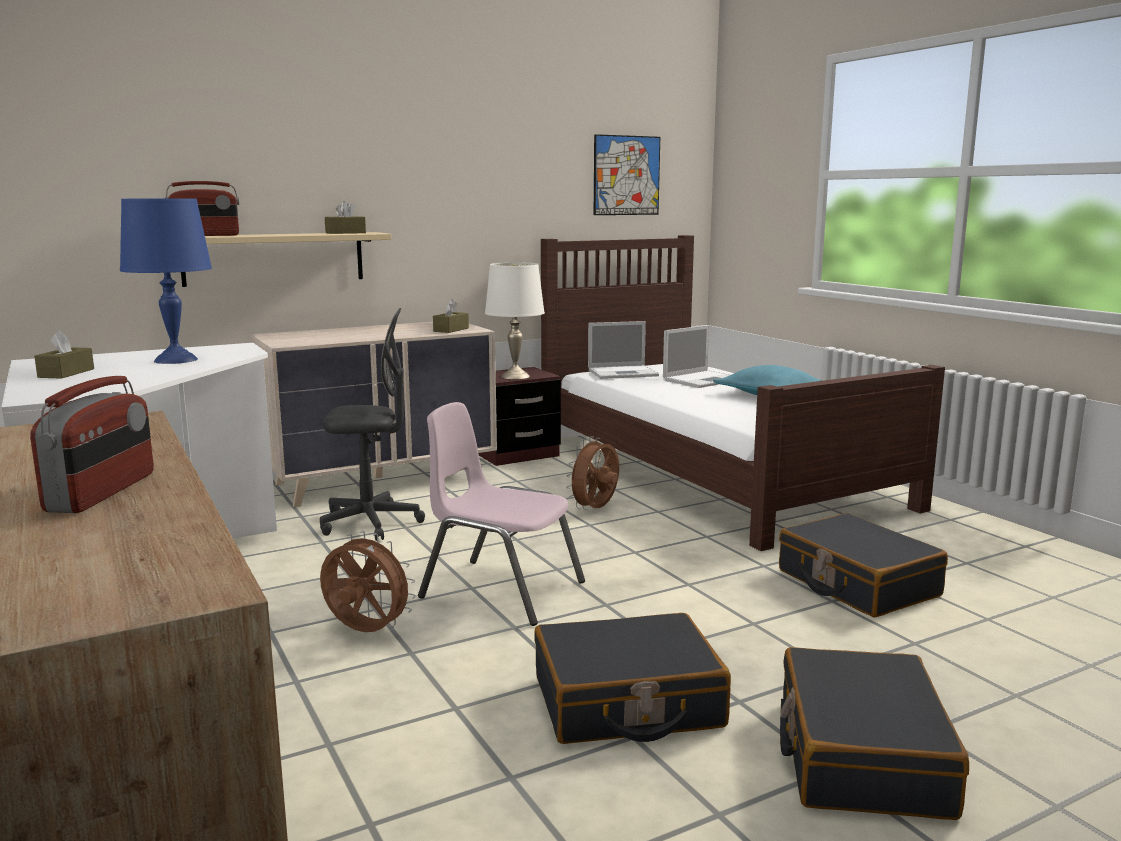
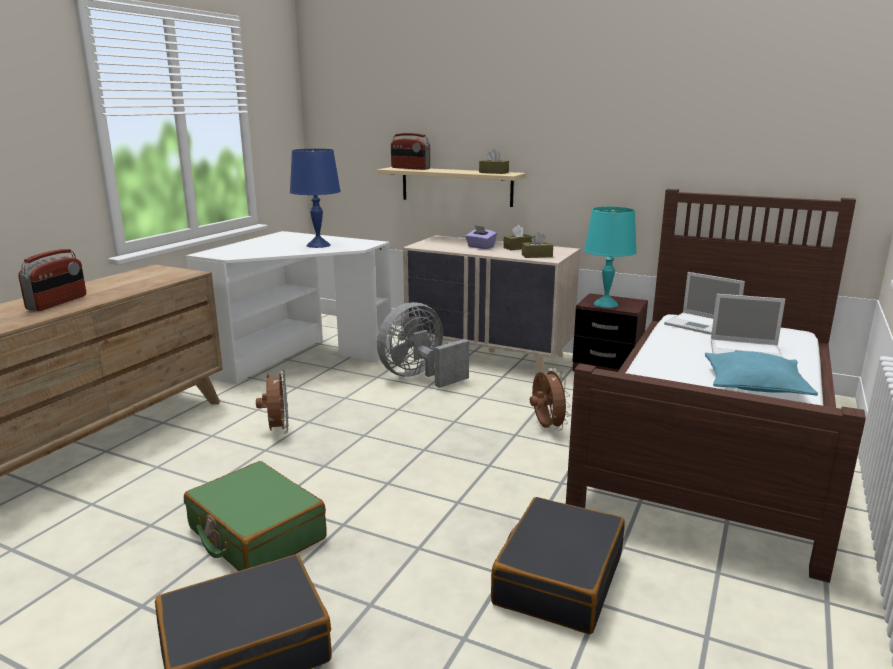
camera: 55 degrees right, 5 degrees up
(66, 373) = (263, 243): brown tissue box -> brown tissue box (518, 248)
(103, 492) = (57, 302): radio -> radio turned 45 degrees counterclockwise
(360, 333) = (480, 247): none -> purple tissue box
(371, 523) = (419, 377): grey office chair -> grey fan
(501, 590) = (370, 444): pink chair -> none
(515, 376) = (606, 304): white table lamp -> turquoise table lamp
(595, 510) = (546, 427): brown fan -> brown fan turned 75 degrees clockwise
(626, 175) = (780, 131): picture -> none
(627, 703) = (256, 533): black suitcase -> green suitcase

